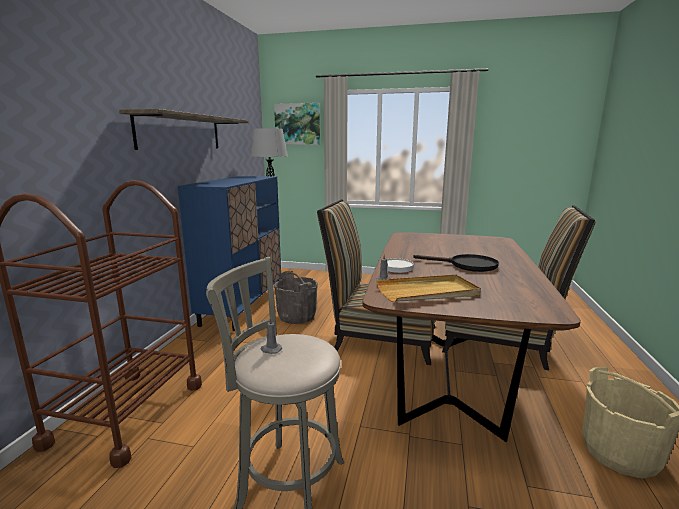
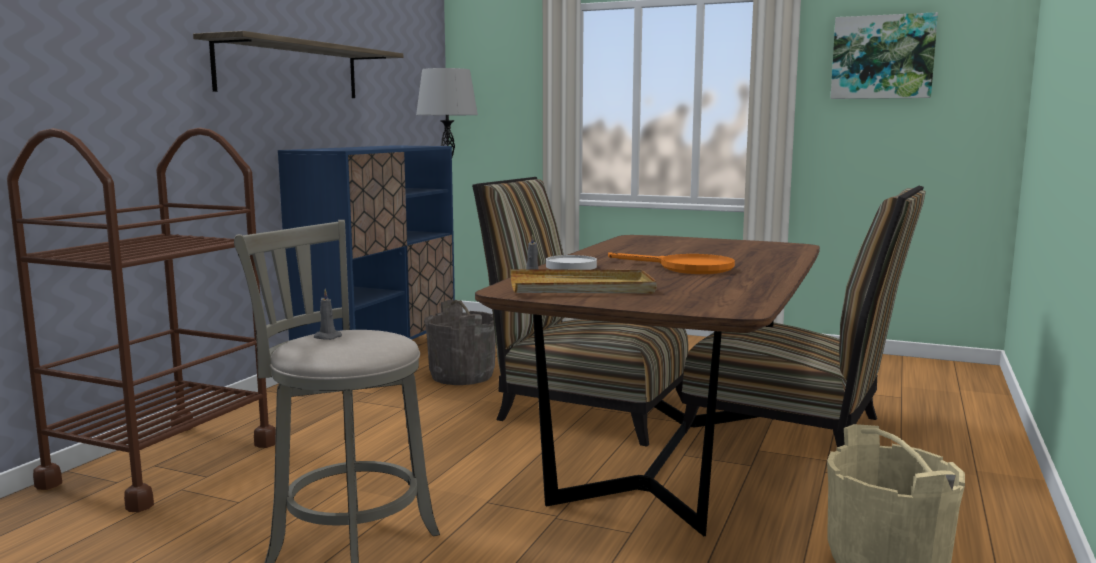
camera: 10 degrees right, 5 degrees down
(297, 124) = (502, 63): picture -> picture (882, 57)
(466, 265) = (686, 268): black frying pan -> orange frying pan

